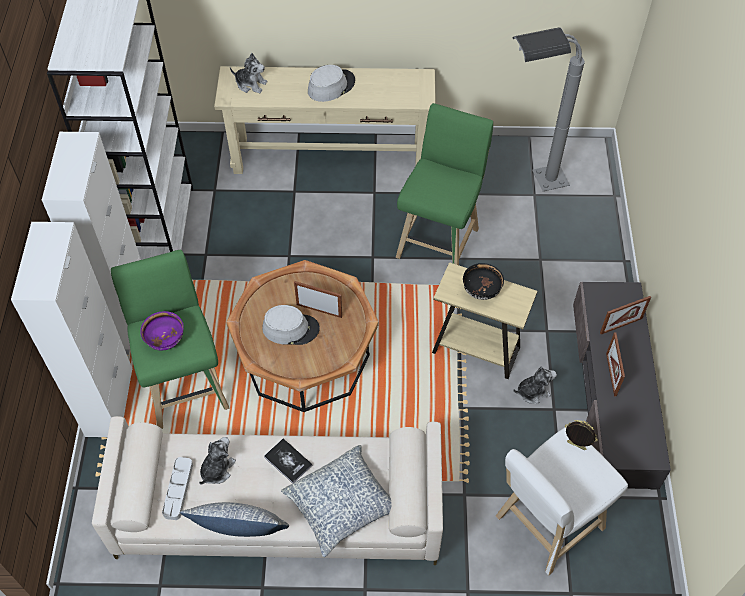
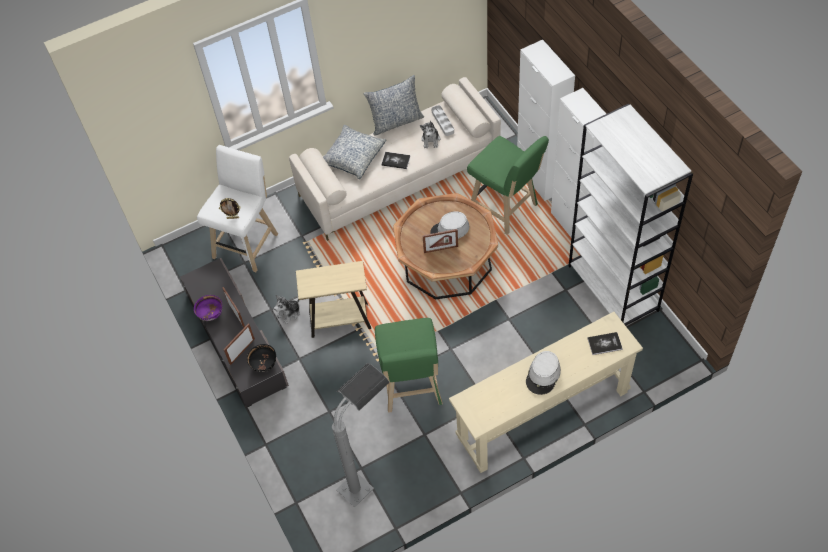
camera: 155 degrees right, 0 degrees up
(166, 341) = (500, 156): purple bowl -> purple bowl (211, 315)
(251, 84) = (604, 344): plush toy -> book
(481, 292) = (334, 279): black bowl -> black bowl (264, 365)

